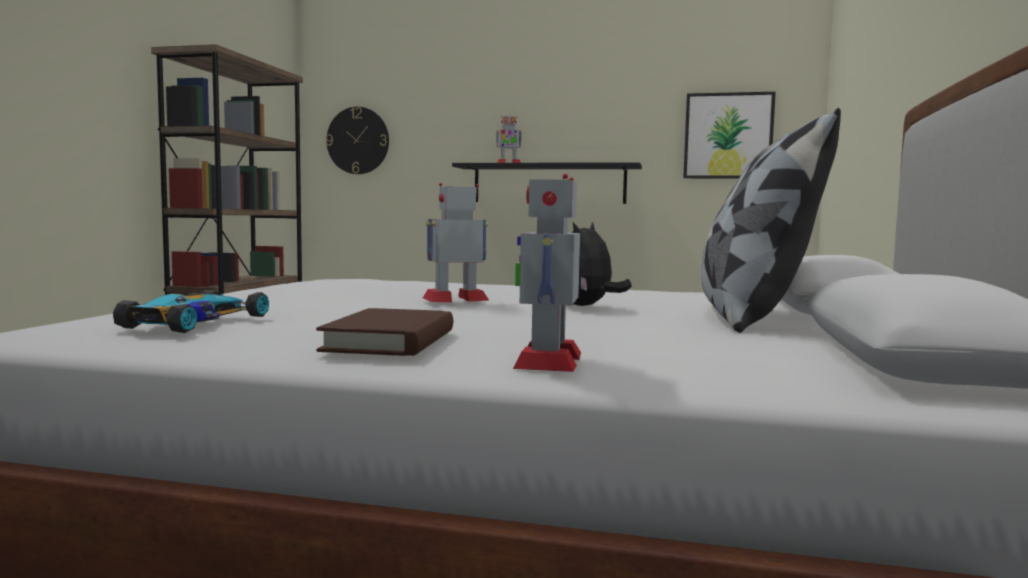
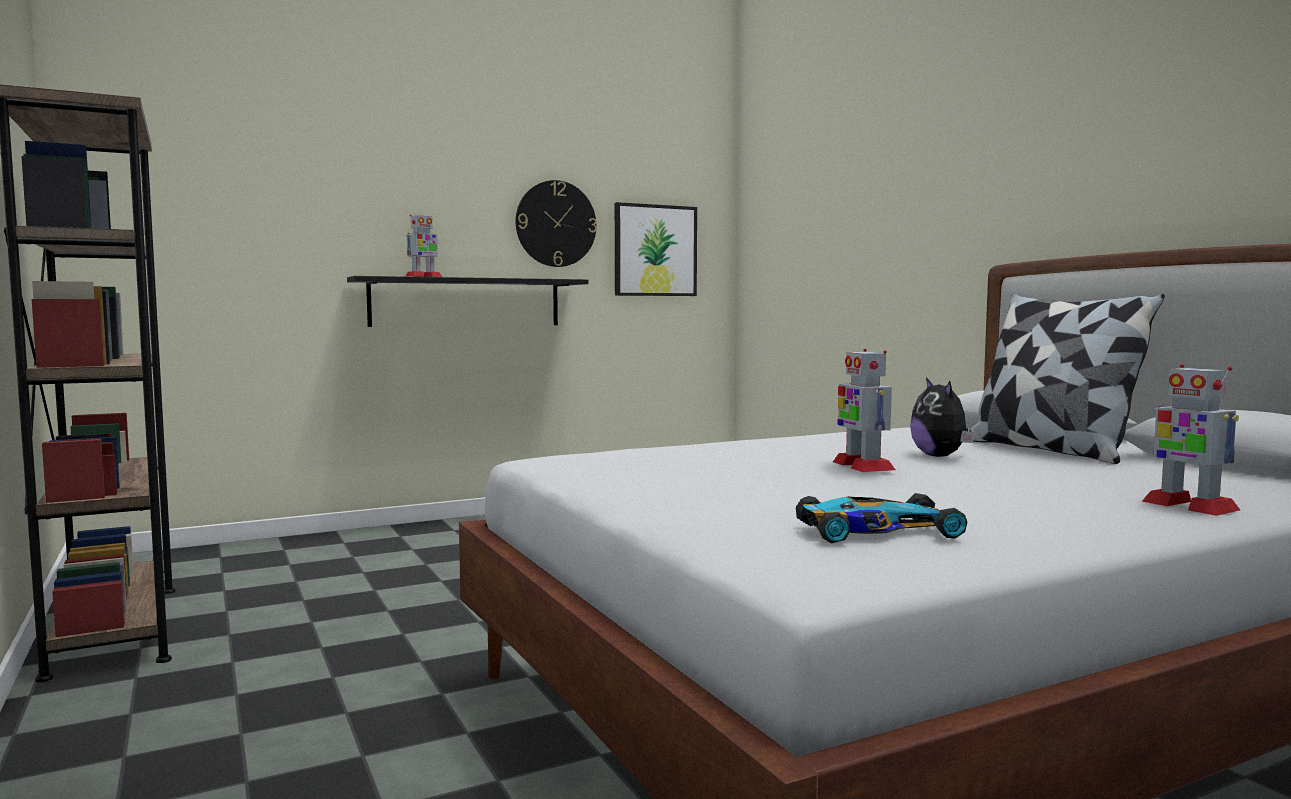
camera: 40 degrees left, 0 degrees up
(194, 323) = (874, 531): toy car -> toy car turned 105 degrees clockwise
(358, 140) = (169, 236): wall clock -> wall clock (556, 224)
(391, 341) = (1074, 512): brown book -> none
(456, 299) = (862, 466): toy robot -> toy robot turned 45 degrees counterclockwise

